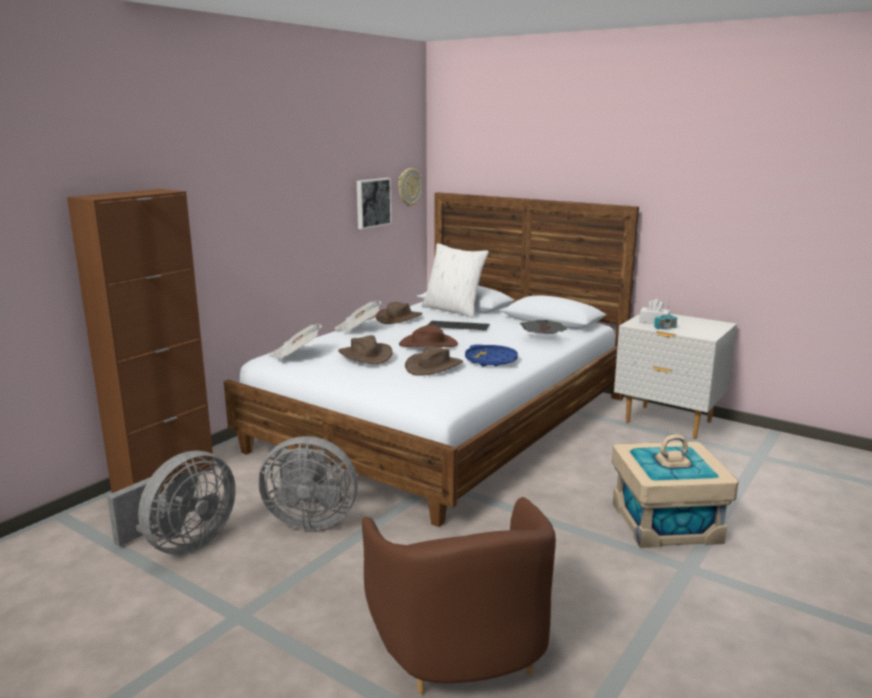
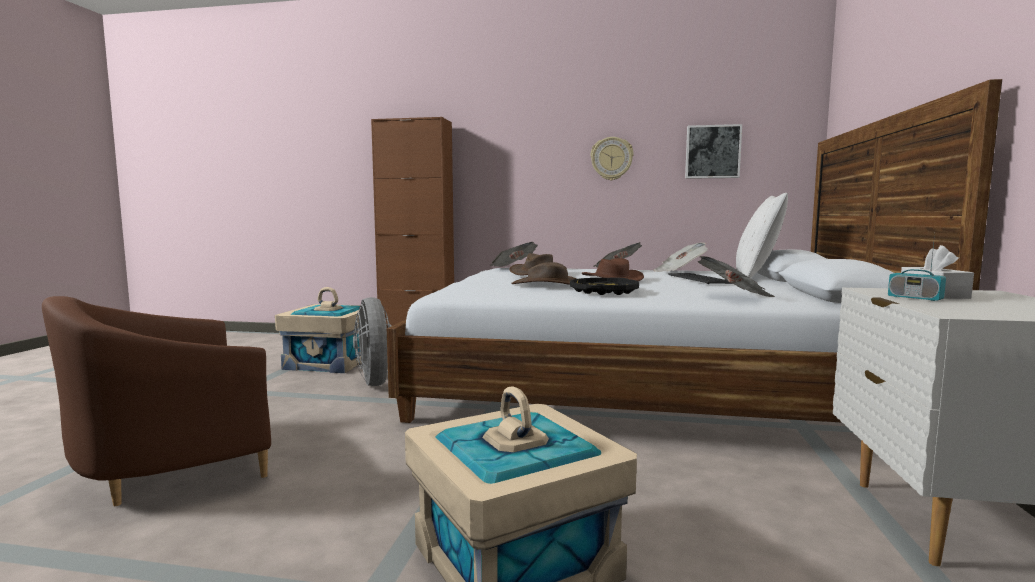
camera: 65 degrees right, 10 degrees down
(182, 545) = (331, 362): grey fan -> beige storage box
(399, 318) = (679, 271): brown hat -> newspaper
(409, 187) = (784, 138): wall clock -> wall clock (611, 158)
(491, 360) = (604, 292): blue tray -> black tray

